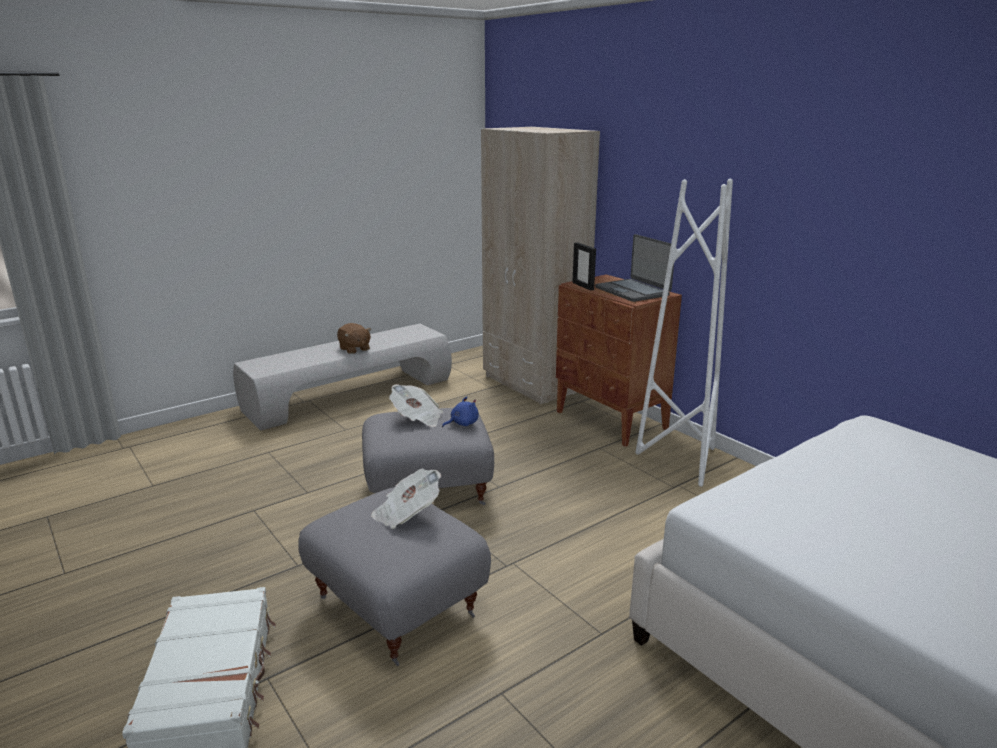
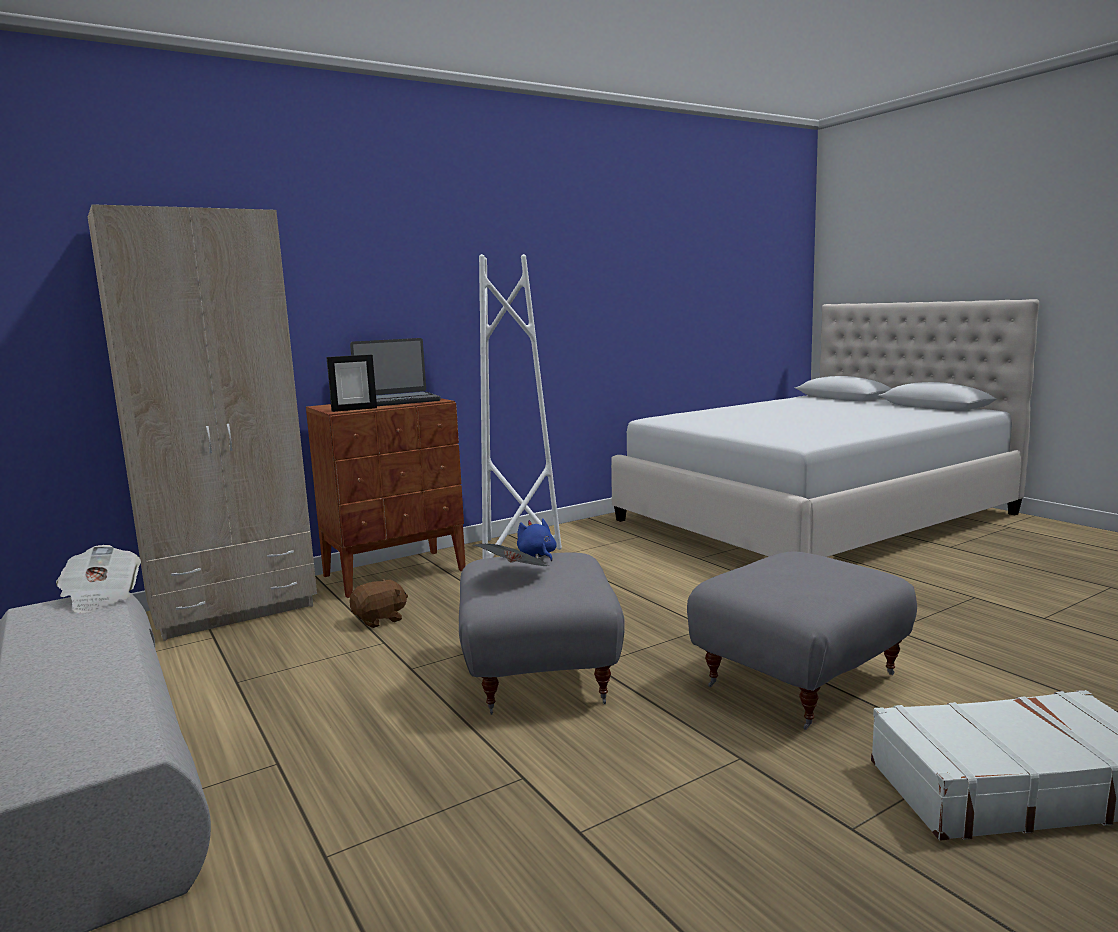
camera: 85 degrees left, 10 degrees down
(354, 349) = (95, 657): brown plush toy -> brown plush toy (380, 620)
(407, 514) = (776, 568): newspaper -> newspaper (101, 598)

